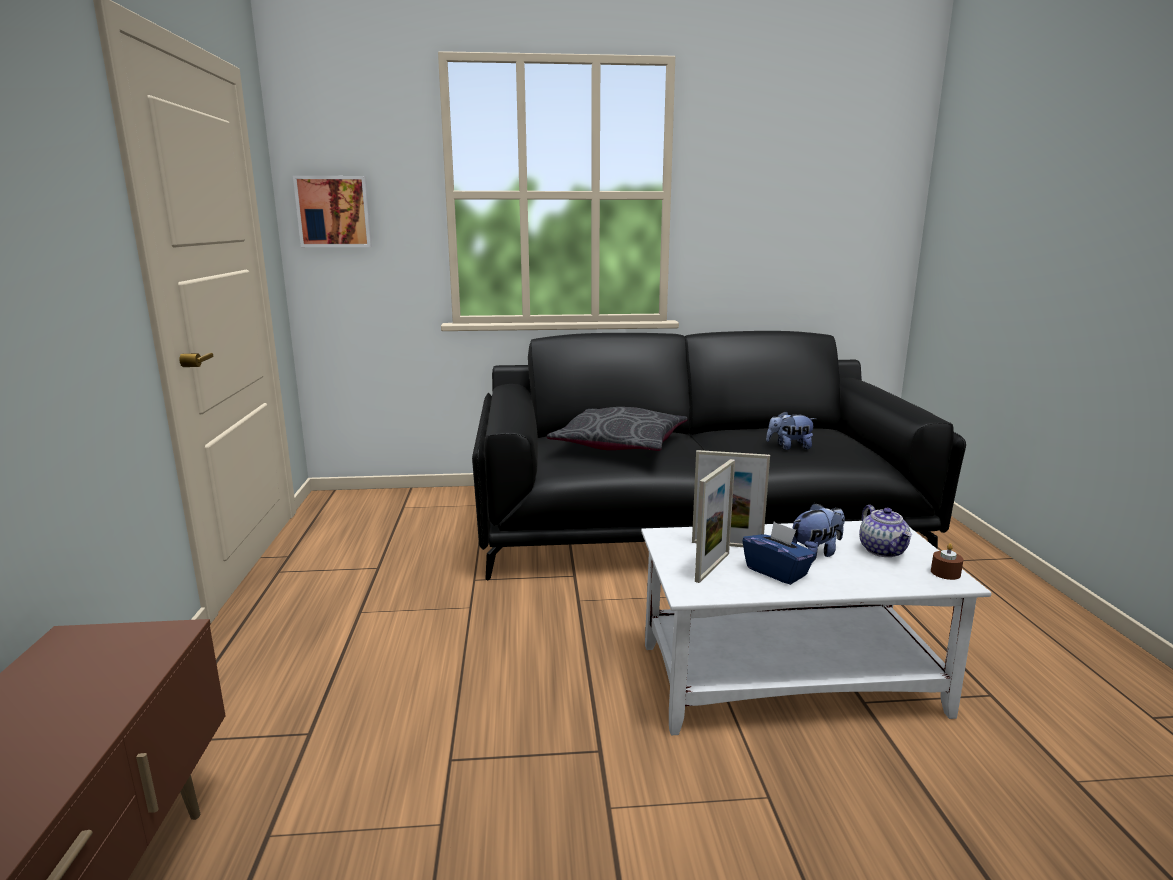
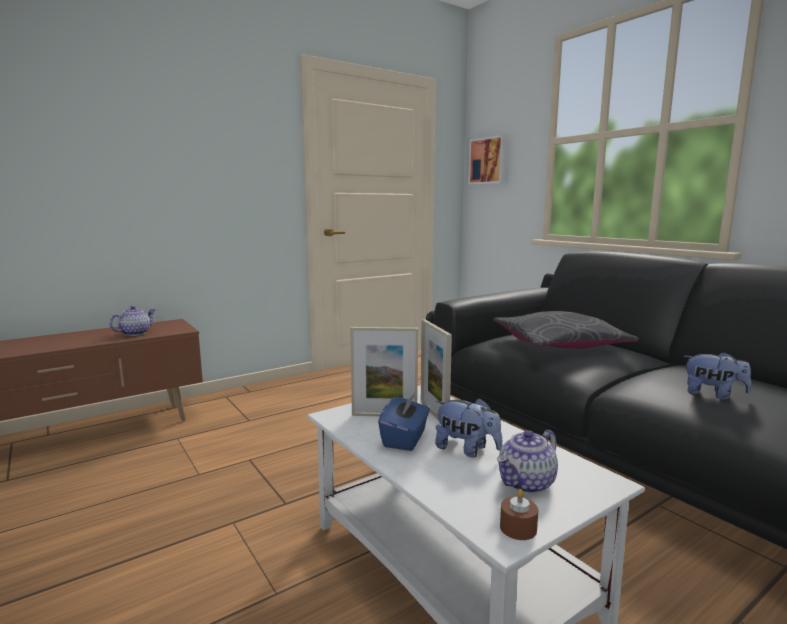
camera: 60 degrees right, 5 degrees down
(87, 692) = (135, 333): none -> teapot
(789, 447) = (713, 395): plush toy -> plush toy turned 150 degrees clockwise

